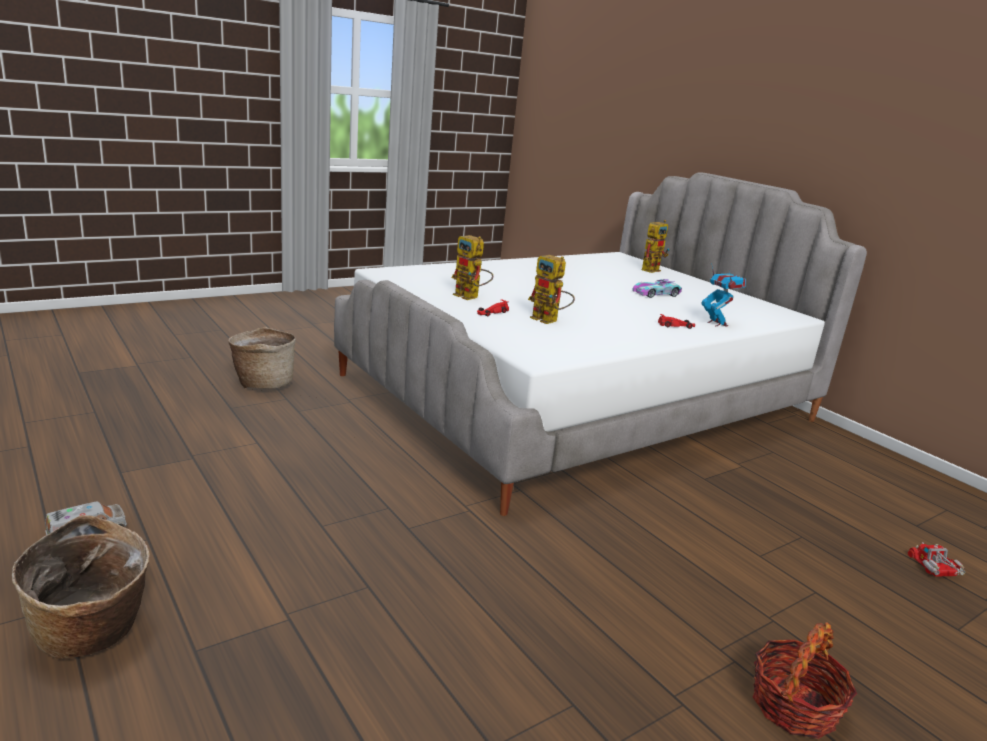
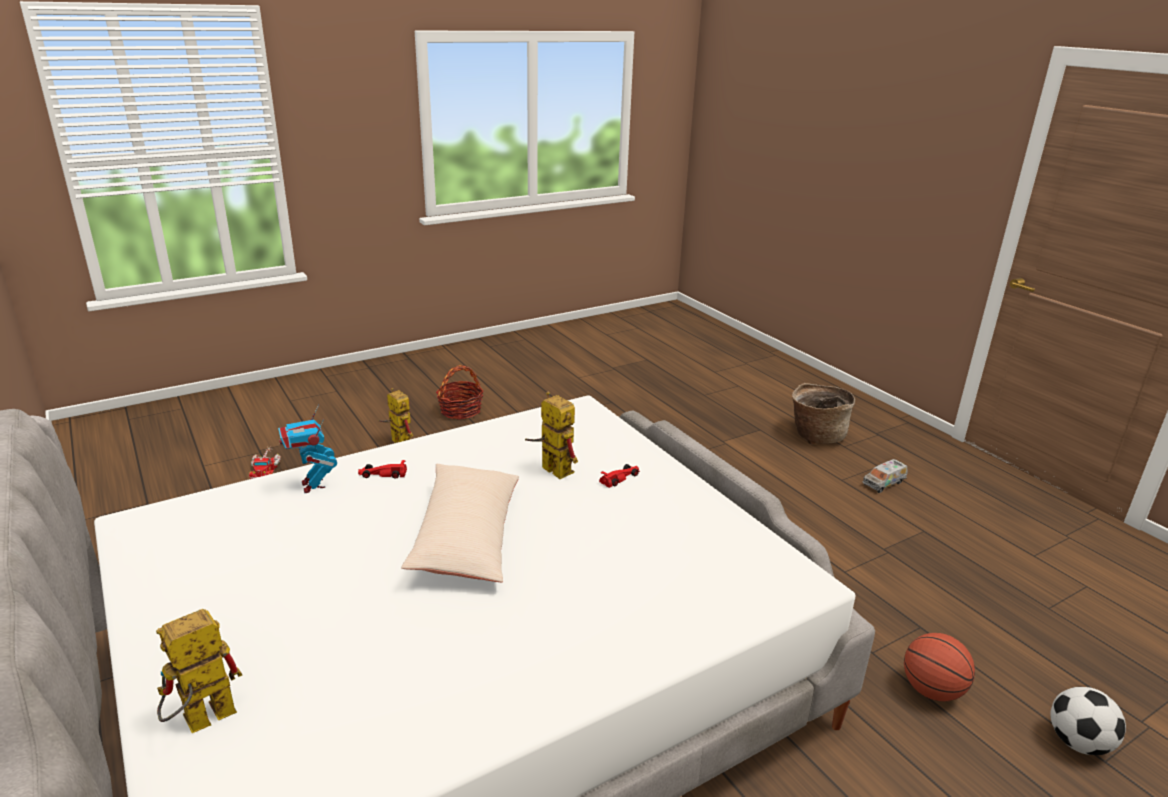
camera: 175 degrees left, 5 degrees up
(196, 362) = (1077, 742): none -> football
(263, 382) = (931, 690): basket -> basketball
(471, 297) = (649, 514): toy robot -> toy robot (397, 441)
(588, 298) = (467, 535): none -> beige pillow
(656, 294) = (323, 571): toy car -> none

